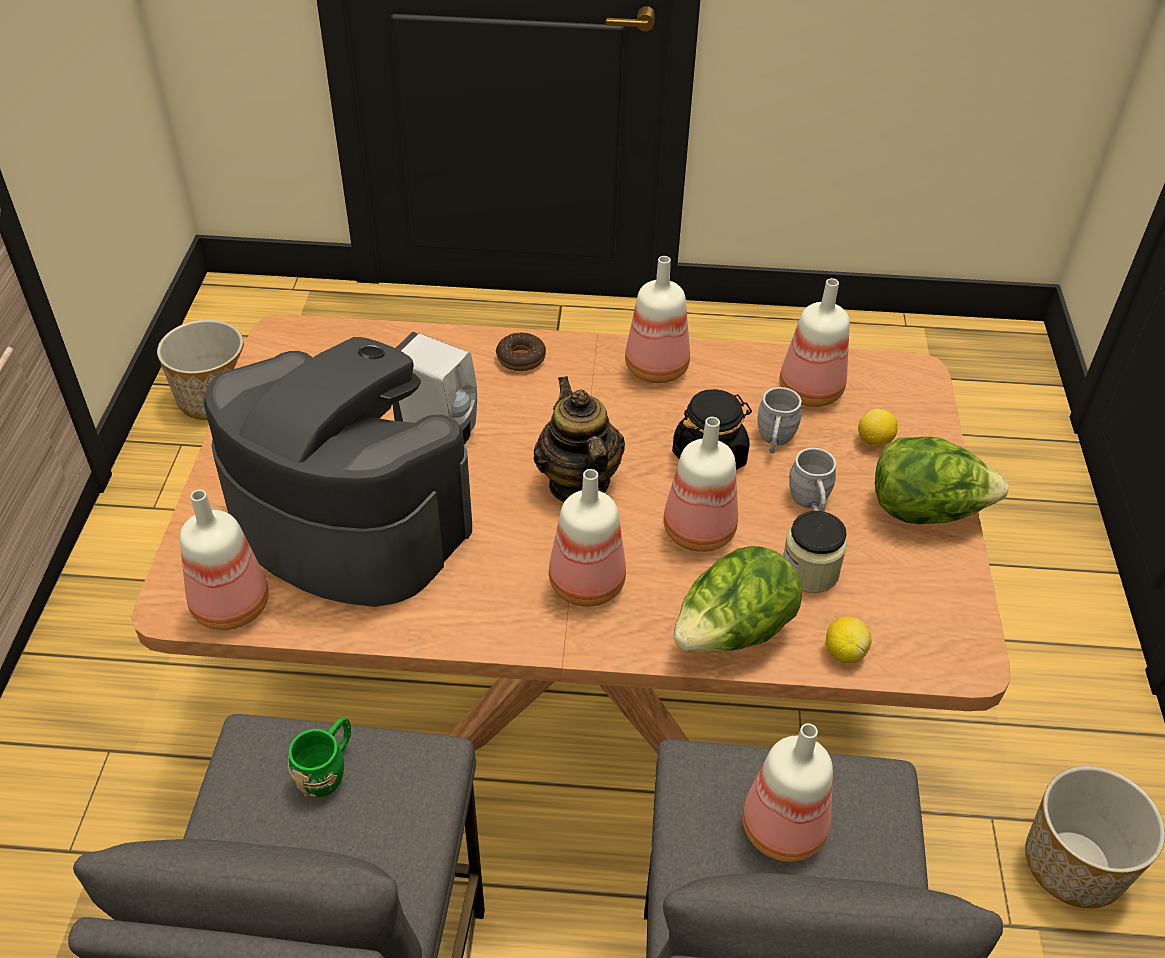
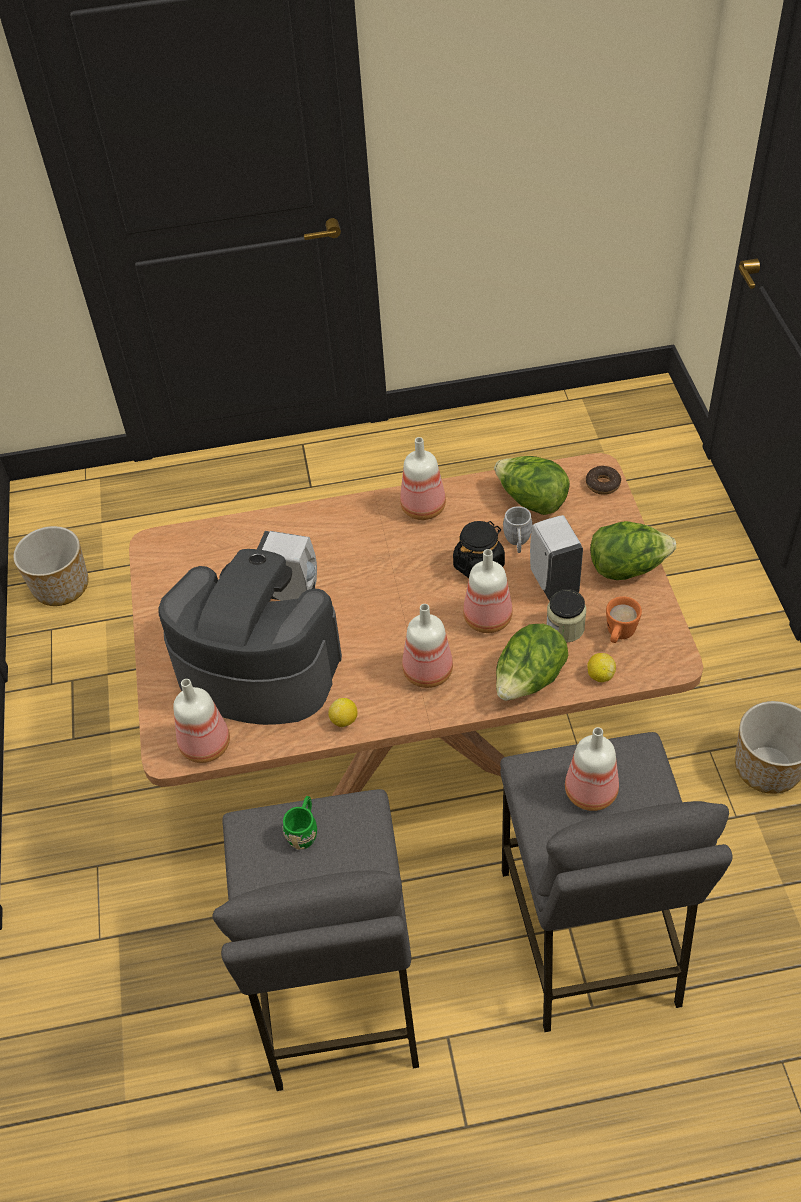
camera: 10 degrees left, 5 degrees up
(521, 358) = (328, 522): donut -> donut (602, 484)
(578, 484) = (399, 605): teapot -> none
(810, 392) = (531, 501): bottle -> lettuce
(810, 503) = (553, 581): grey mug -> white soap dispenser
(874, 441) = (582, 527): lemon -> lemon (344, 720)
(888, 601) = (619, 635): none -> orange mug

